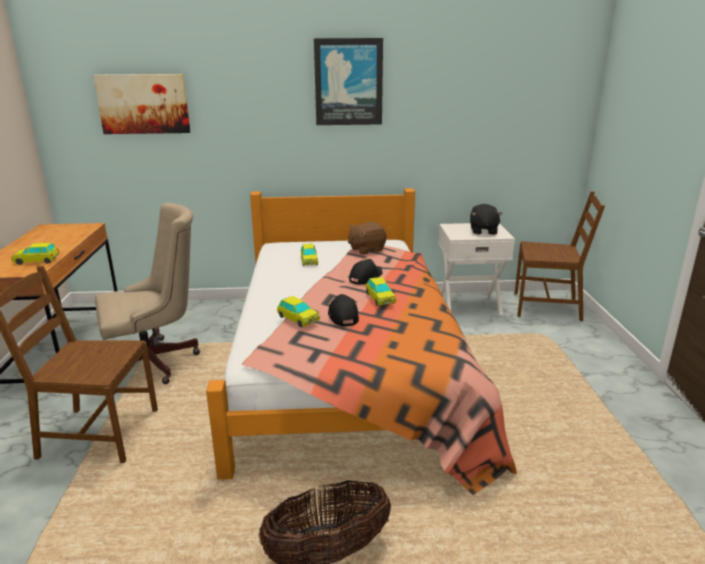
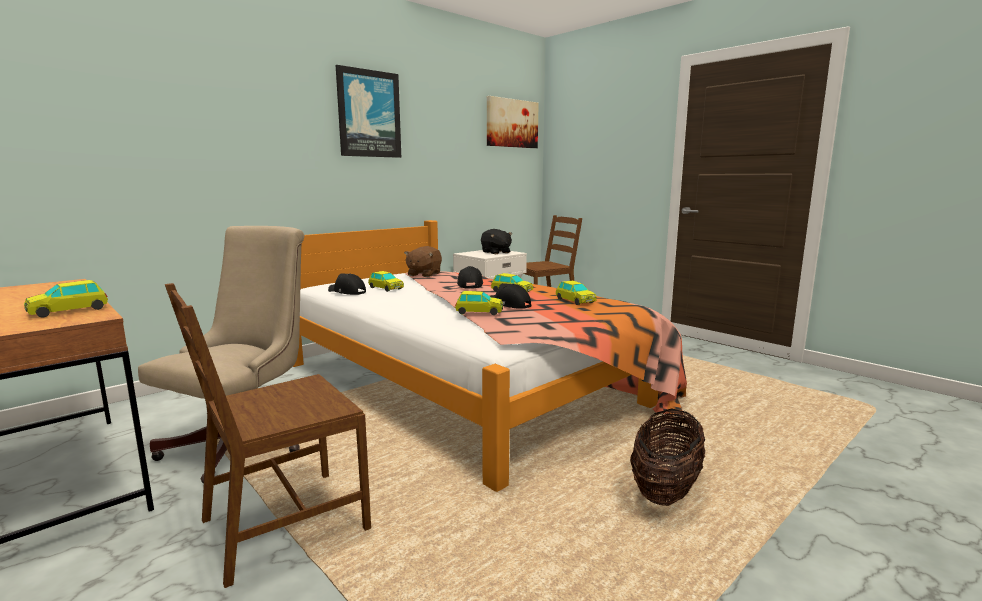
camera: 40 degrees left, 10 degrees down
(143, 104) = (125, 118): picture -> picture (511, 123)
(275, 258) = (347, 292): none -> black cap
(410, 330) = (575, 301): none -> toy car

